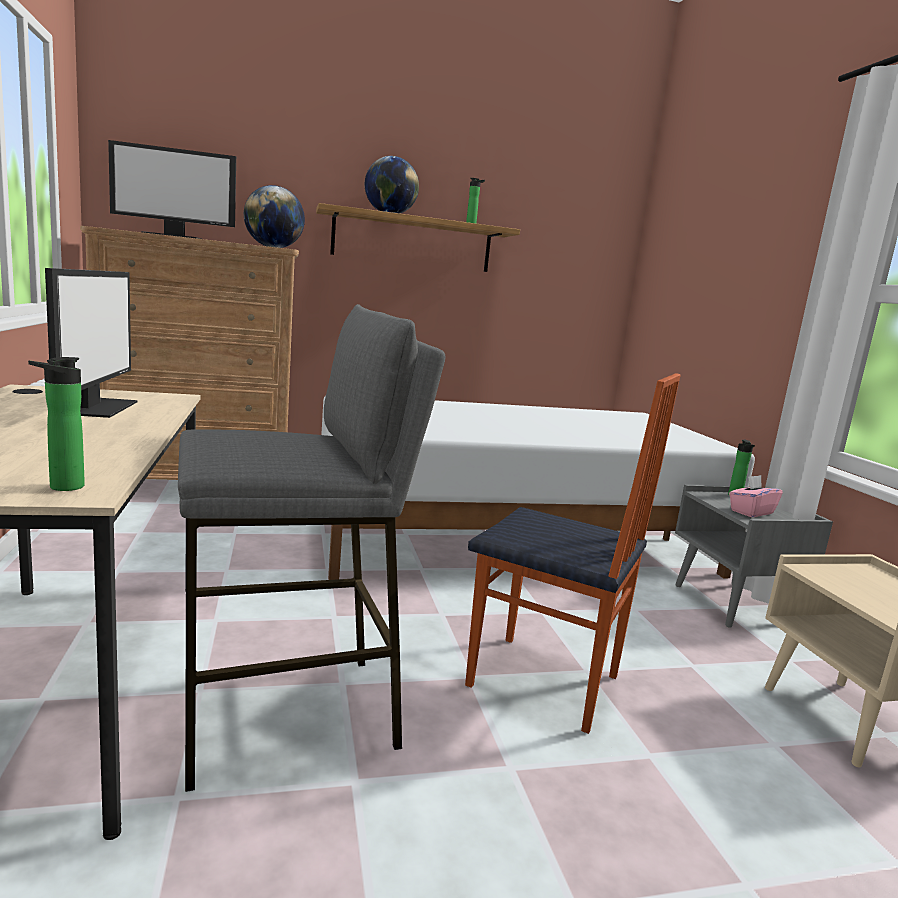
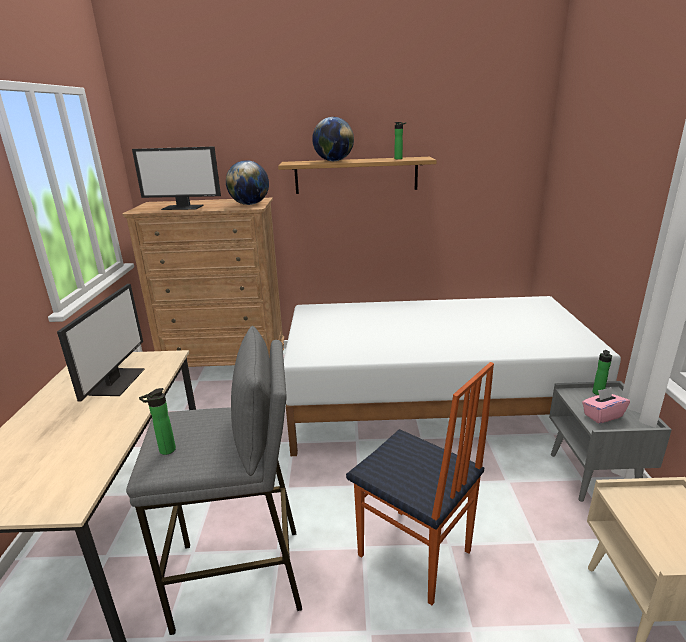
camera: 15 degrees right, 10 degrees up
(62, 488) = (61, 500): bottle -> bottle (165, 451)

